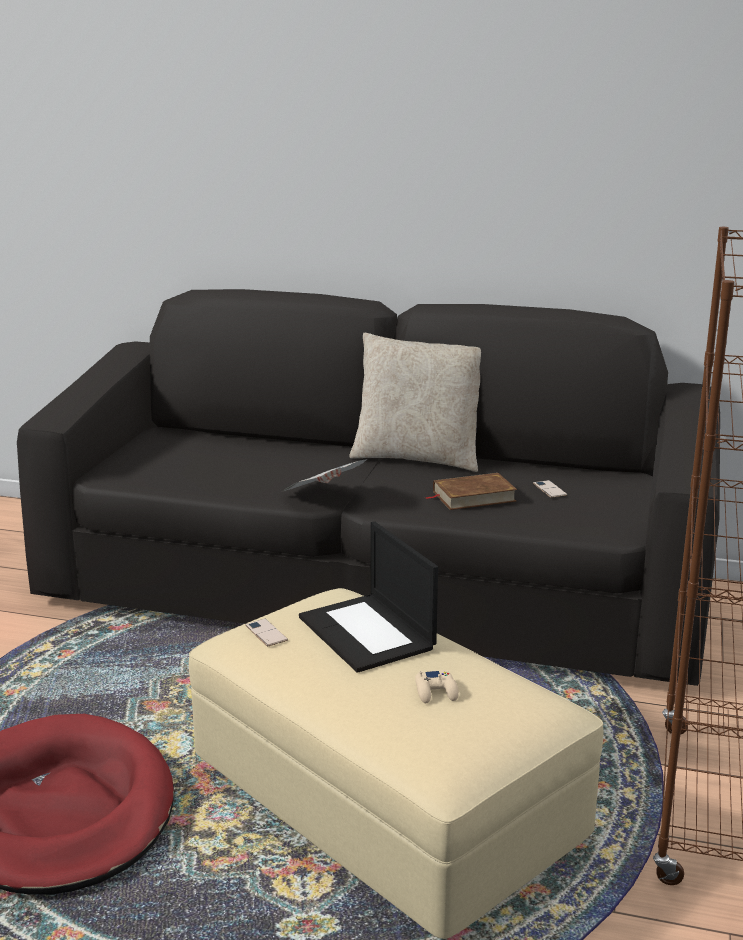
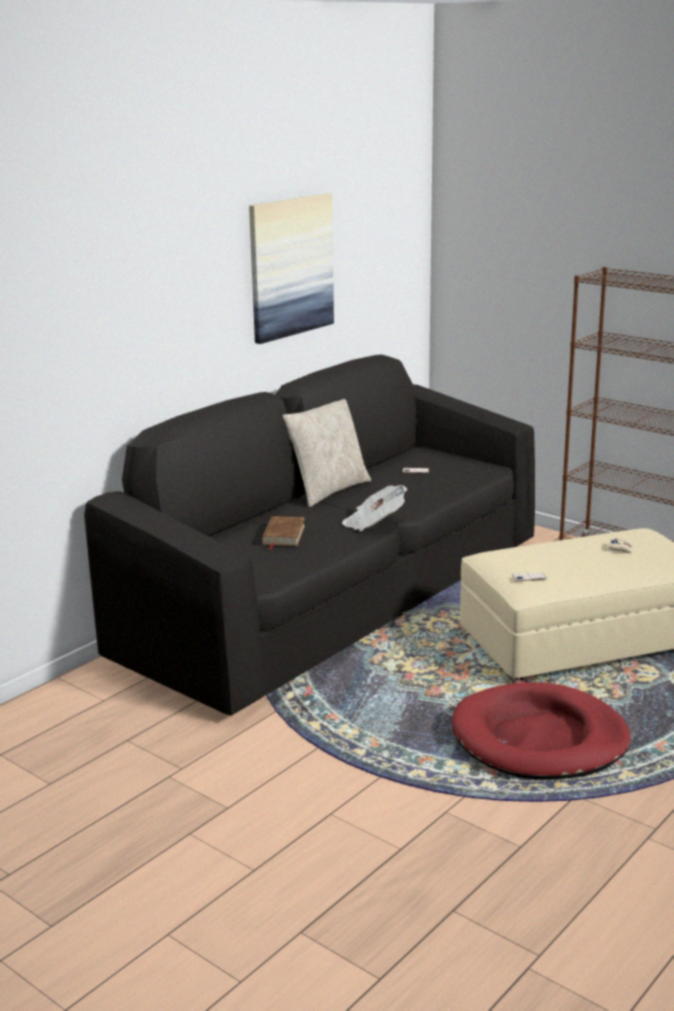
camera: 65 degrees left, 0 degrees up
(368, 633) = (547, 553): laptop -> none
(470, 150) = (290, 267): none -> picture
(473, 496) = (409, 489): brown book -> brown book (283, 535)

